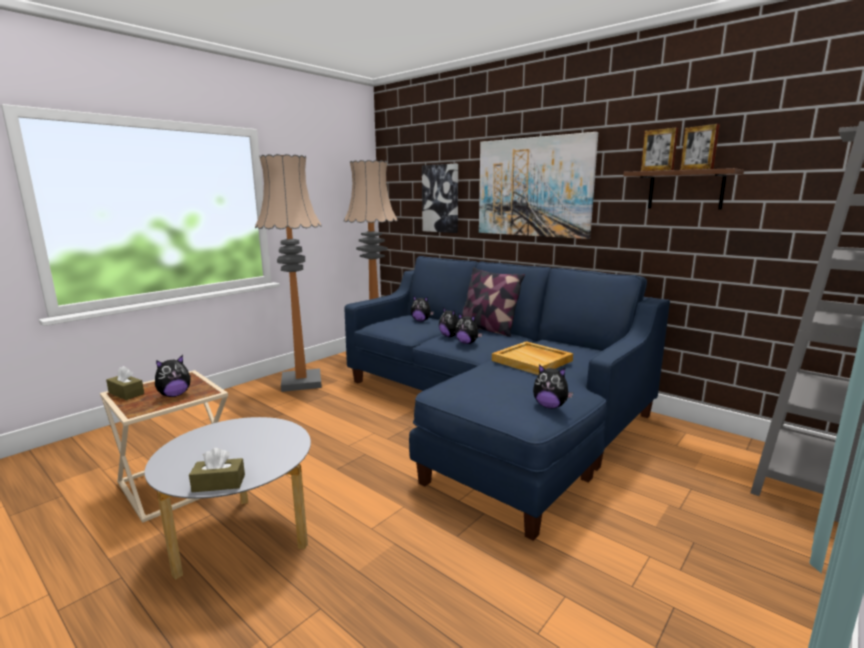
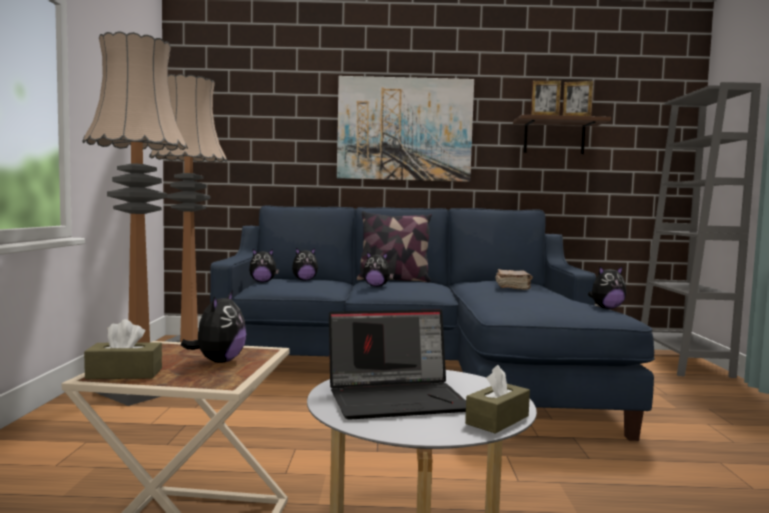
camera: 40 degrees left, 10 degrees down
(222, 446) = (398, 398): none -> laptop
(441, 198) = (277, 138): picture -> none
(467, 343) = (409, 288): plush toy -> plush toy (262, 282)
(532, 360) = (513, 288): beige tray -> brown book

